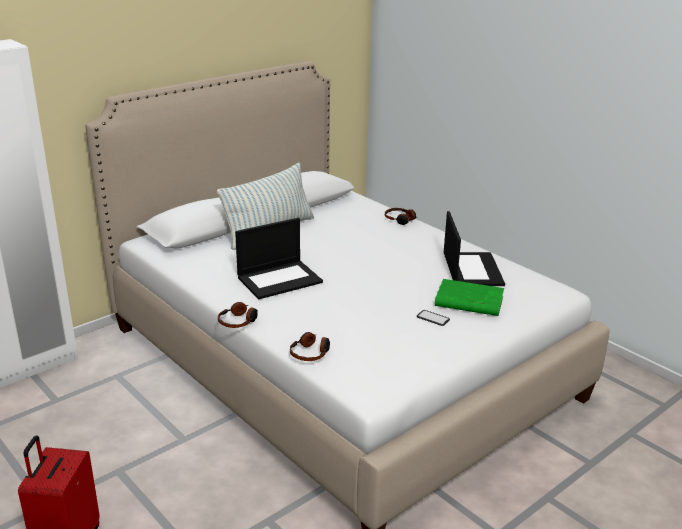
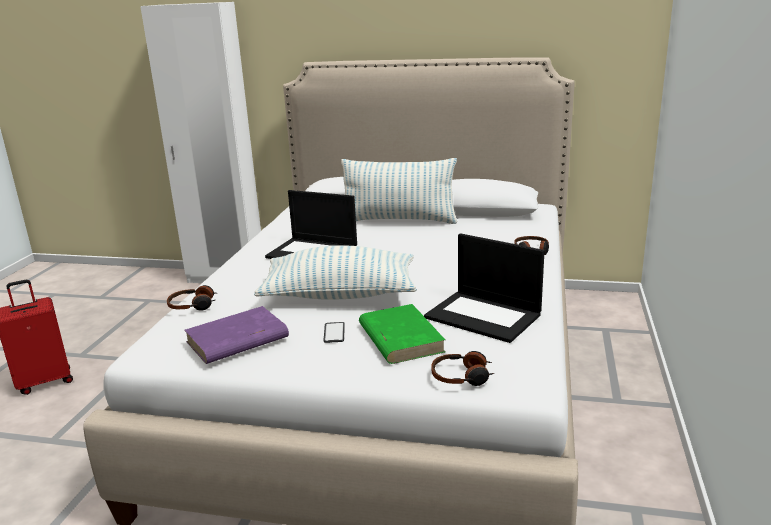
camera: 55 degrees right, 5 degrees down
(238, 321) = (219, 265): headphones -> headphones (462, 377)
(376, 296) = (340, 295): none -> pillow
(403, 352) = (236, 340): none -> purple book
(471, 269) = (484, 316): laptop -> laptop turned 75 degrees clockwise

